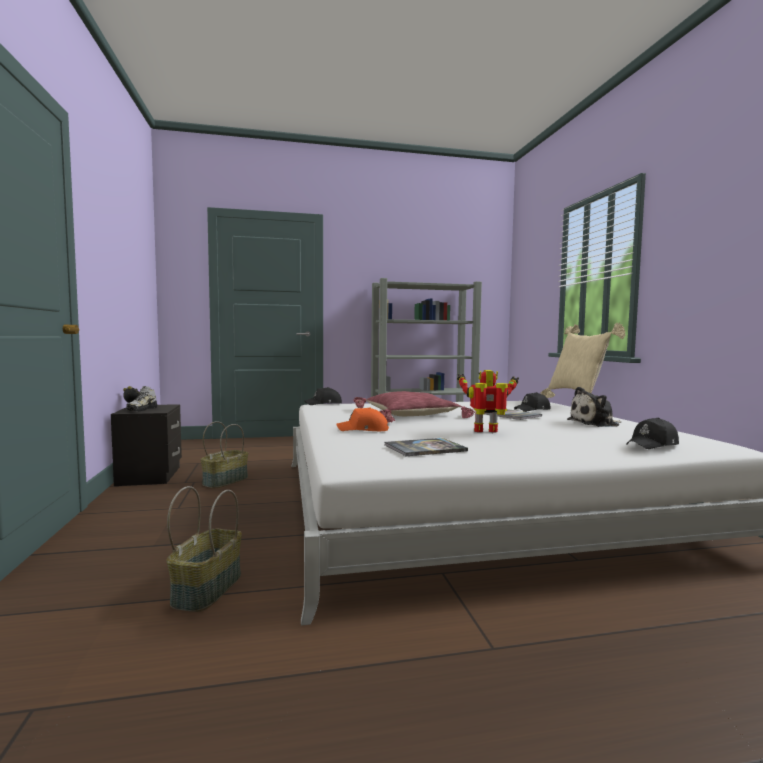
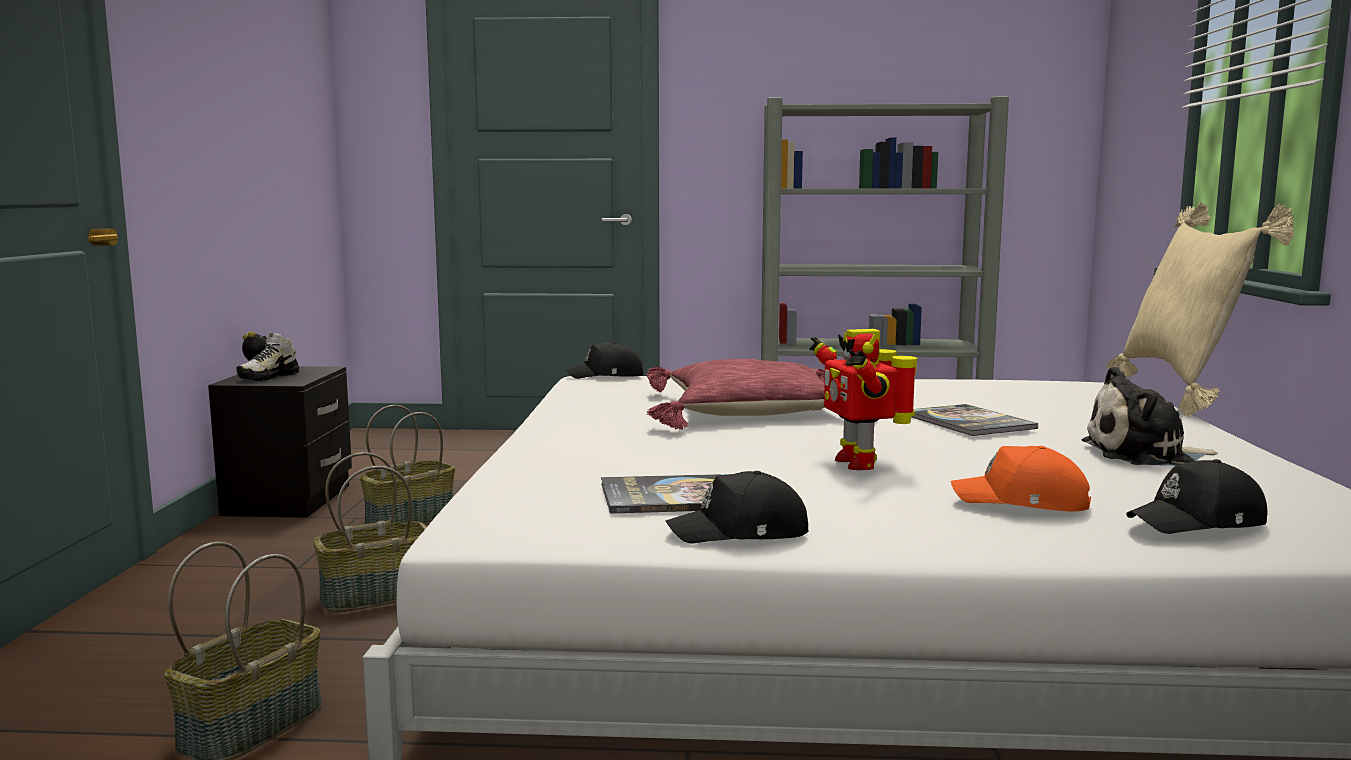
camera: 15 degrees right, 5 degrees up
(232, 517) = (377, 595): none -> basket
(363, 430) = (608, 444): orange cap -> orange cap (1022, 501)
(486, 431) = (859, 463): toy robot -> toy robot turned 120 degrees counterclockwise
(532, 410) = (1049, 408): black cap -> black cap (741, 533)

